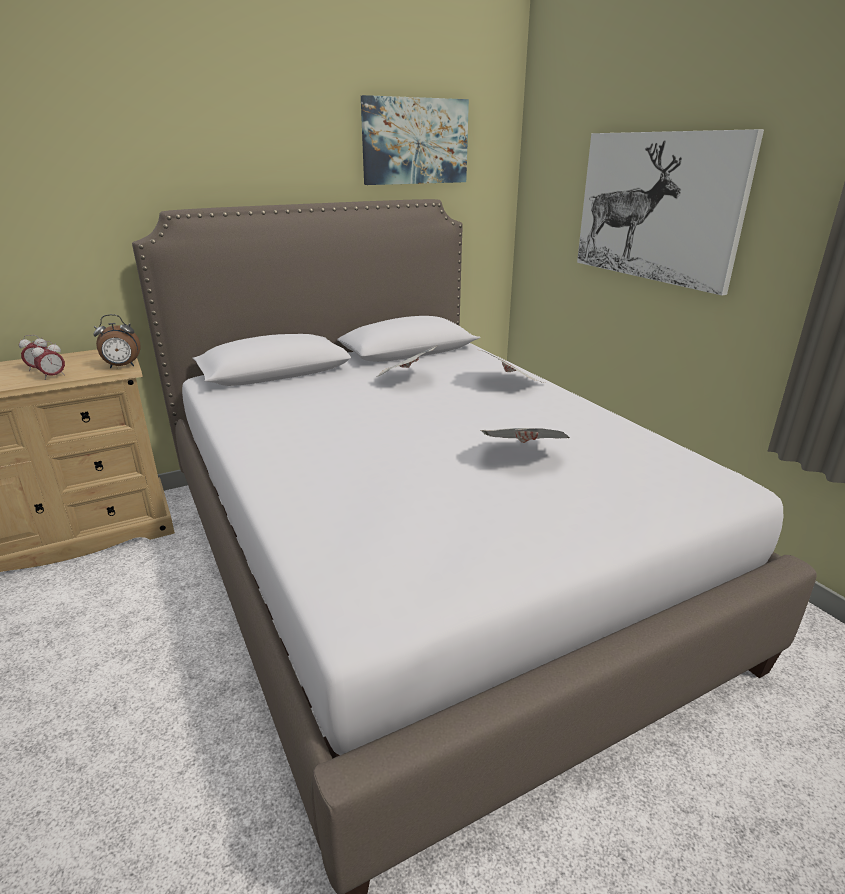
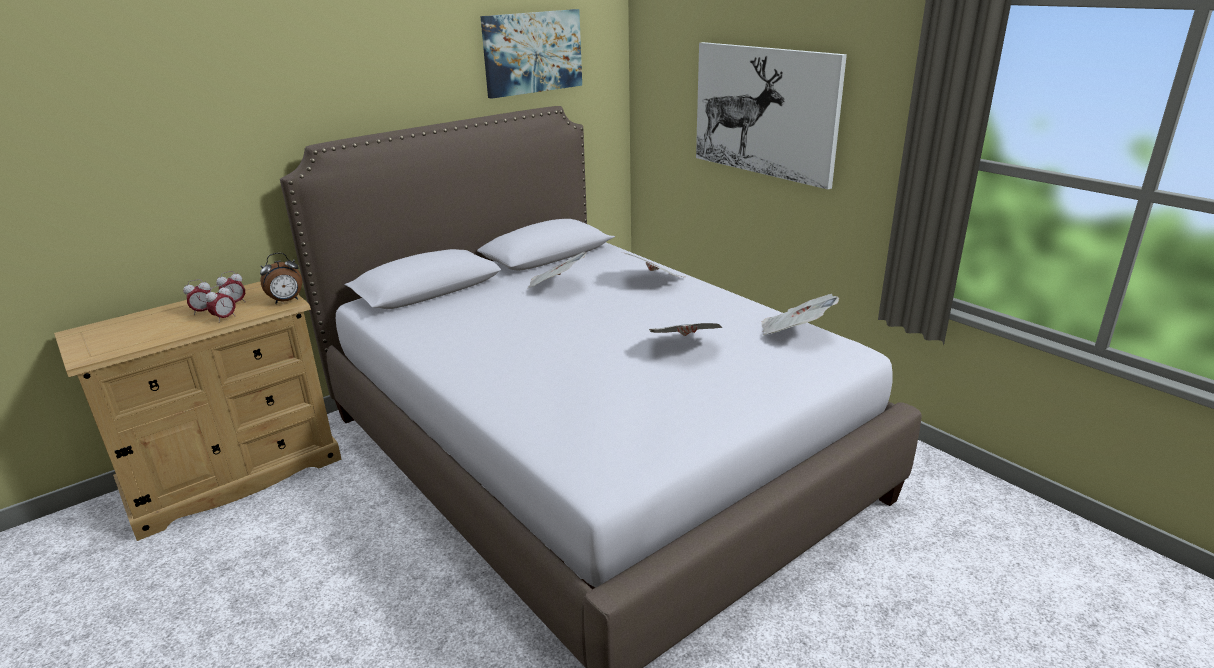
camera: 10 degrees left, 0 degrees up
(75, 364) = (235, 303): none -> alarm clock
(660, 454) = (794, 332): none -> newspaper

